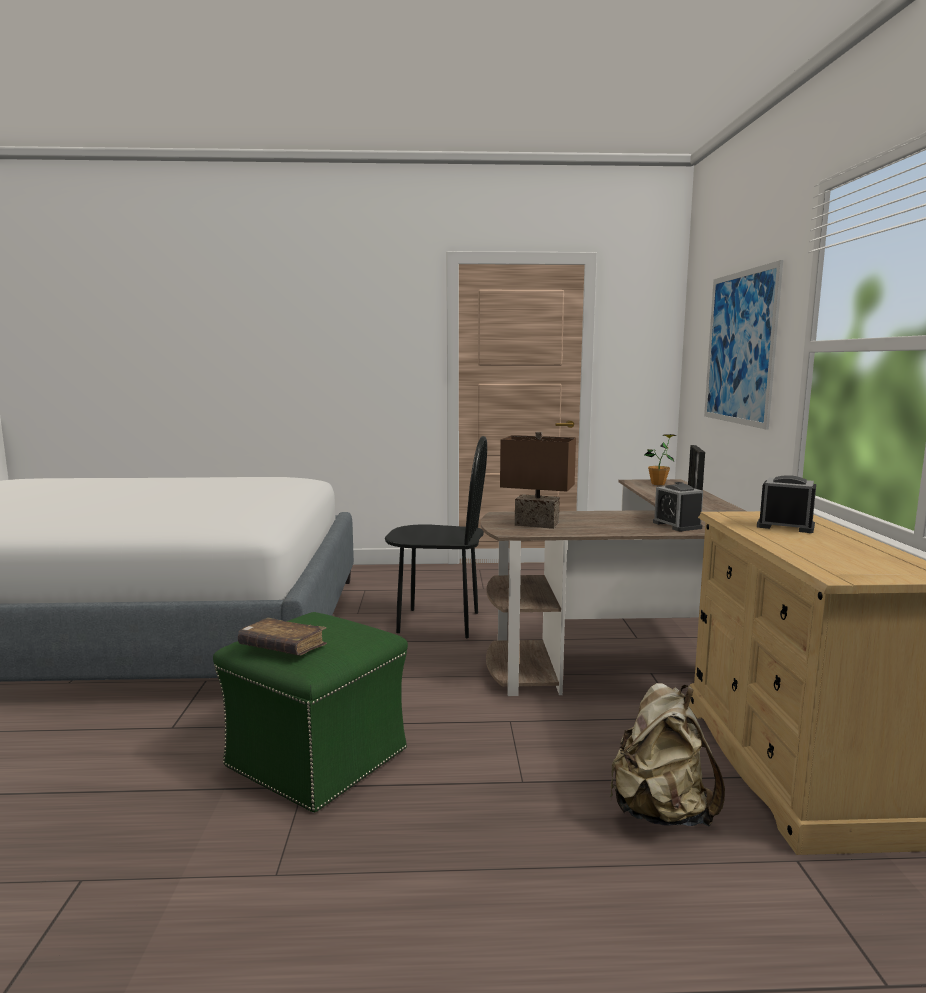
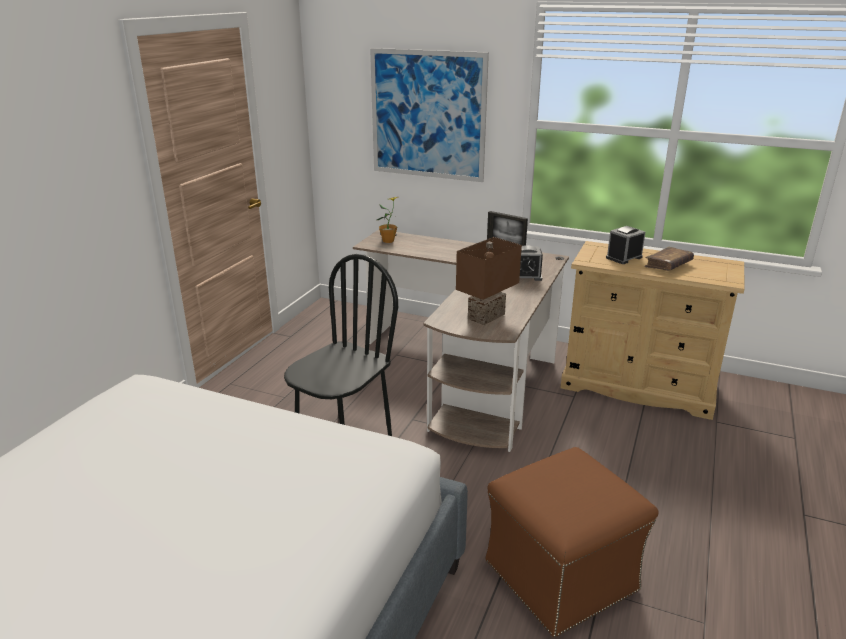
camera: 65 degrees left, 15 degrees up
(282, 647) = (593, 507): brown book -> brown book (668, 265)
(318, 758) = (562, 574): green ottoman -> brown ottoman
(660, 811) = (669, 443): beige backpack -> none

